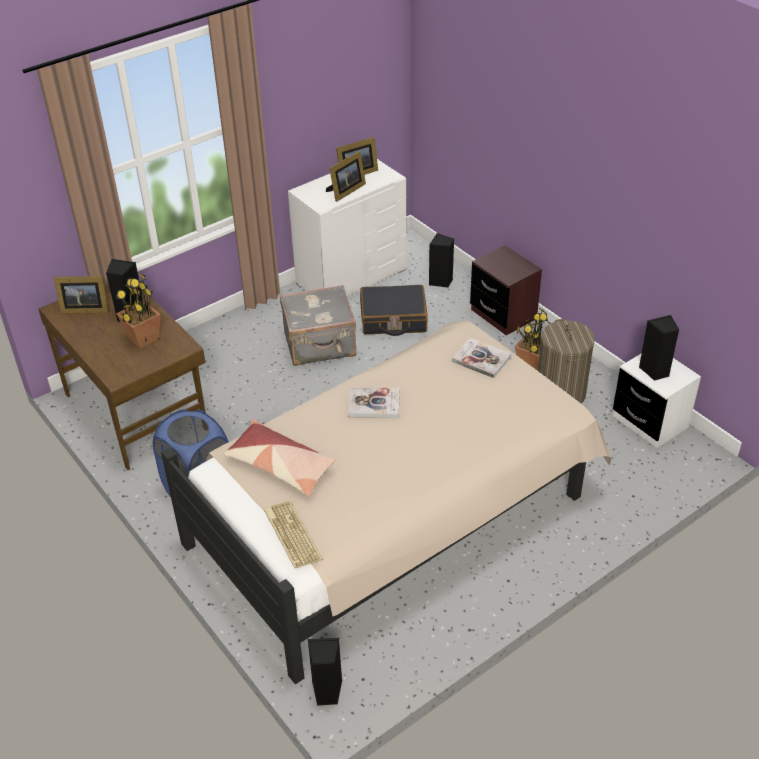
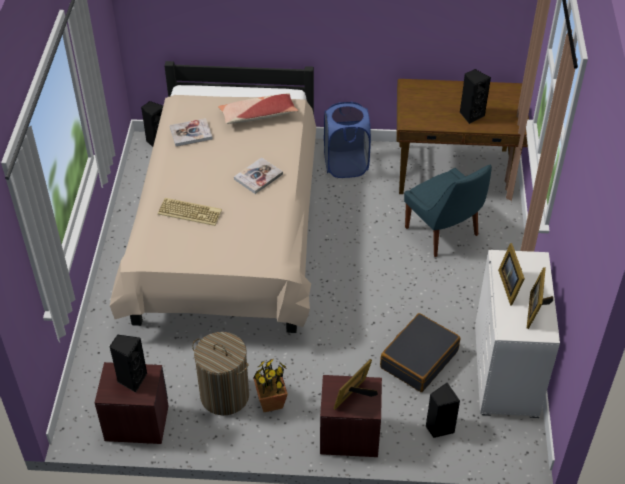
camera: 130 degrees right, 5 degrees up
(84, 309) = (501, 100): picture frame -> picture frame (355, 396)
(143, 339) = (436, 110): potted plant -> none
(234, 375) = (443, 233): none -> blue chair
(291, 535) = (206, 94): keyboard -> keyboard (190, 212)
(320, 345) = (430, 296): grey suitcase -> none
(481, 359) = (235, 251): book -> book (191, 133)
(649, 422) = (137, 422): white nightstand -> brown nightstand

